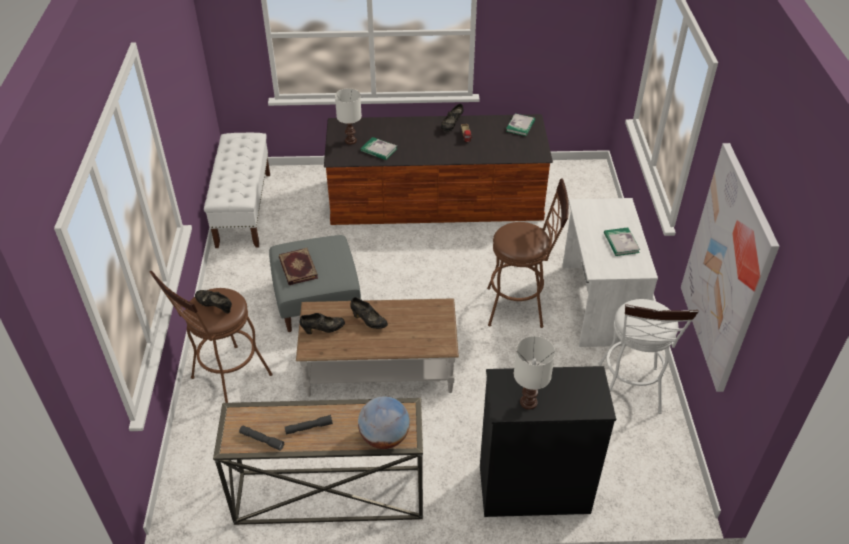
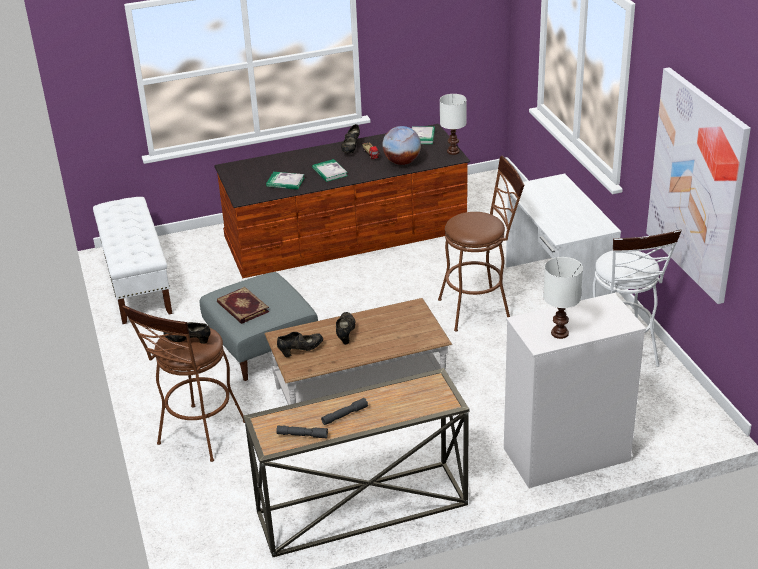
camera: 15 degrees left, 10 degrees down
(350, 141) = (250, 180): white table lamp -> white table lamp (452, 151)
(369, 321) = (345, 334): black shoe -> black shoe turned 105 degrees counterclockwise
(384, 437) = (425, 406): globe -> globe (402, 162)
(532, 489) = (565, 455): black dresser -> white dresser
(621, 243) = (572, 210): book -> book (330, 172)

